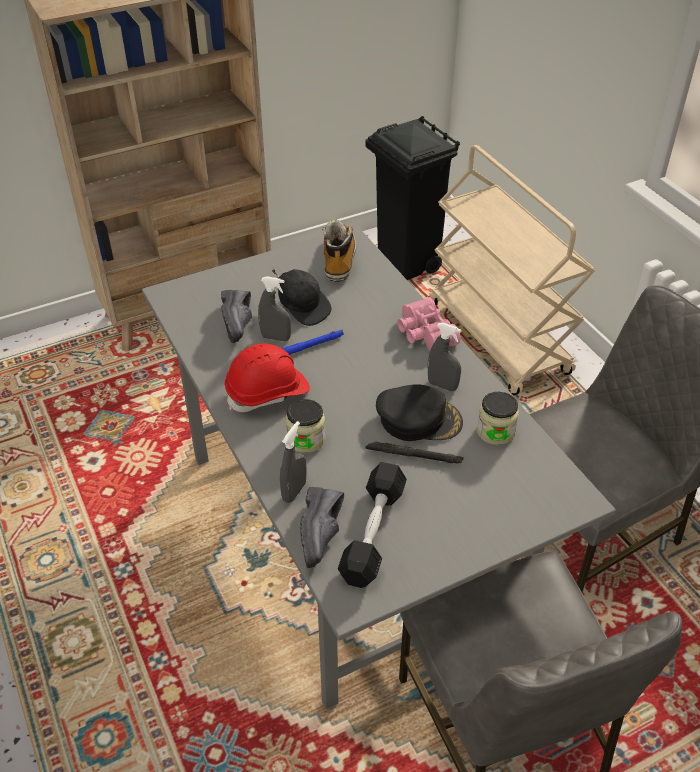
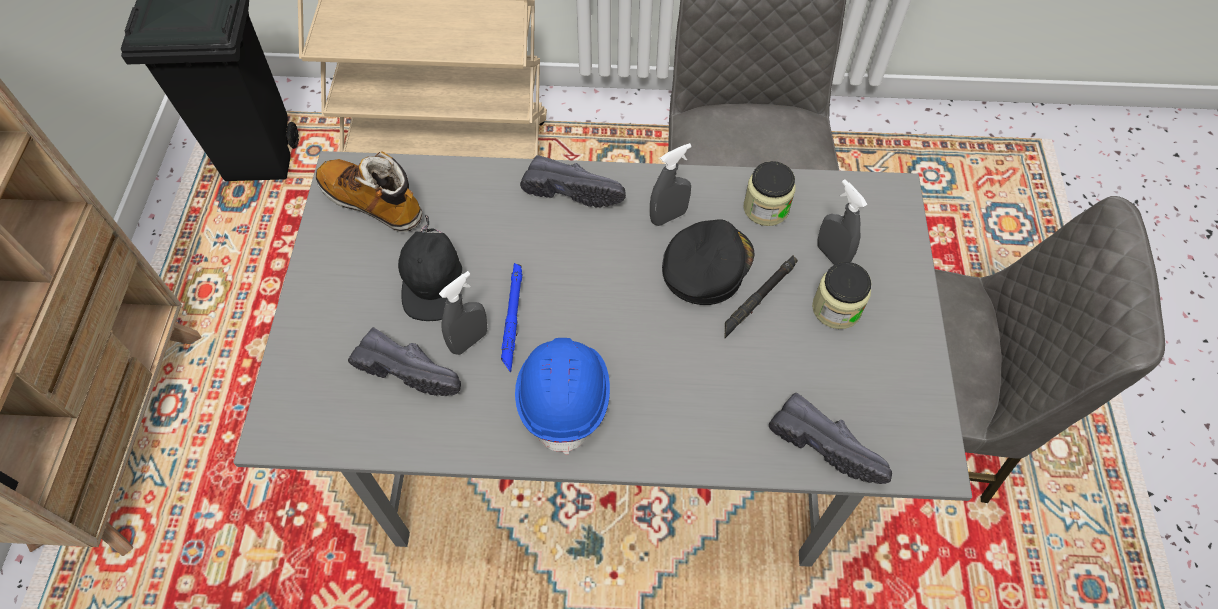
camera: 60 degrees left, 15 degrees up
(268, 393) = (565, 396): red hard hat -> blue hard hat
(294, 491) = (747, 444): grey spray bottle -> grey spray bottle (831, 256)
(302, 307) = (434, 285): black cap -> black cap turned 105 degrees clockwise
(306, 439) = (671, 392): jar -> jar (836, 308)
(373, 533) = (849, 394): black dumbbell -> none
(423, 334) = (574, 190): pink binoculars -> black shoe

